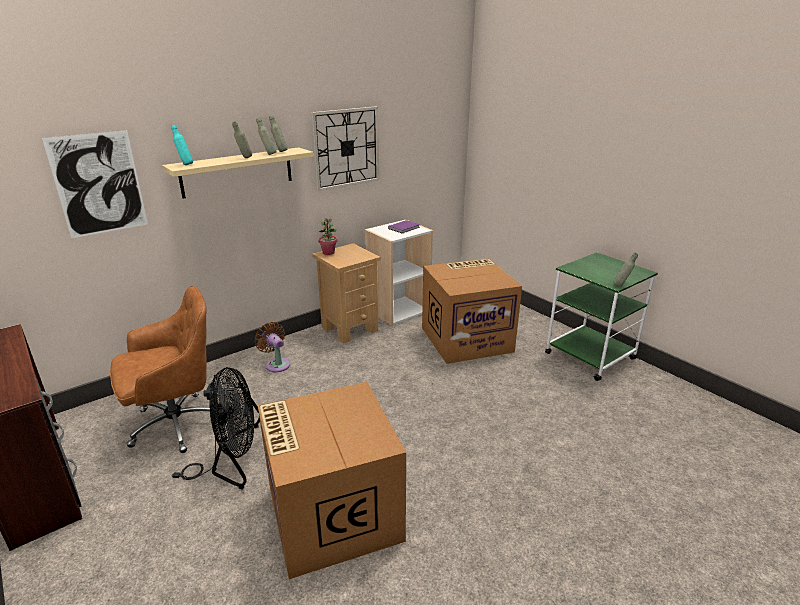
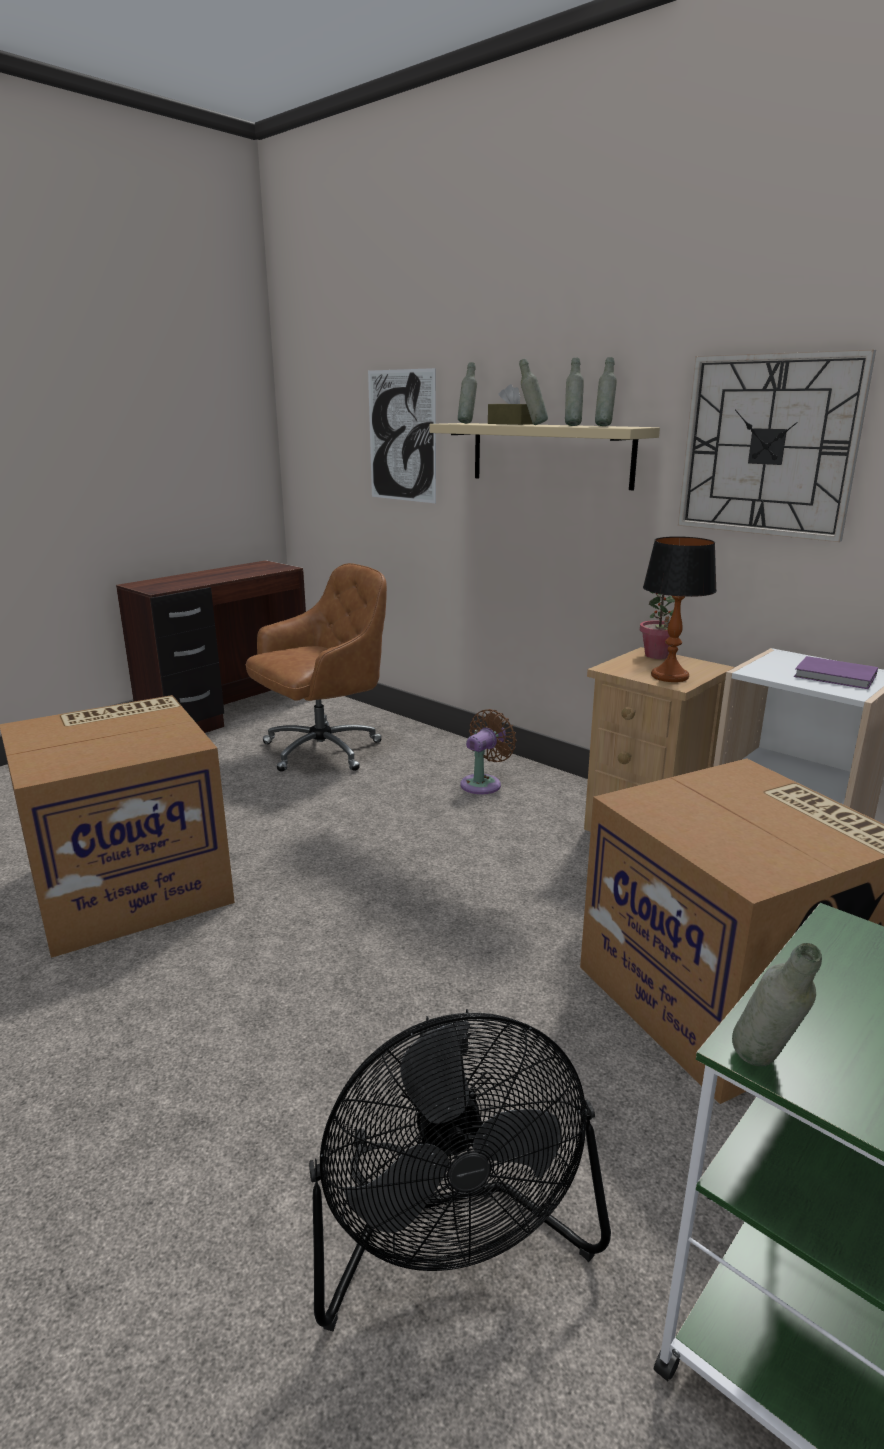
camera: 80 degrees right, 5 degrees down
(176, 424) = (322, 750): brown office chair -> brown office chair turned 90 degrees counterclockwise
(185, 164) = (467, 423): turquoise bottle -> grey bottle
(216, 159) = (510, 424): none -> brown tissue box
(230, 458) = (254, 794): black fan -> black fan (439, 1240)
(359, 255) = (669, 676): none -> table lamp

